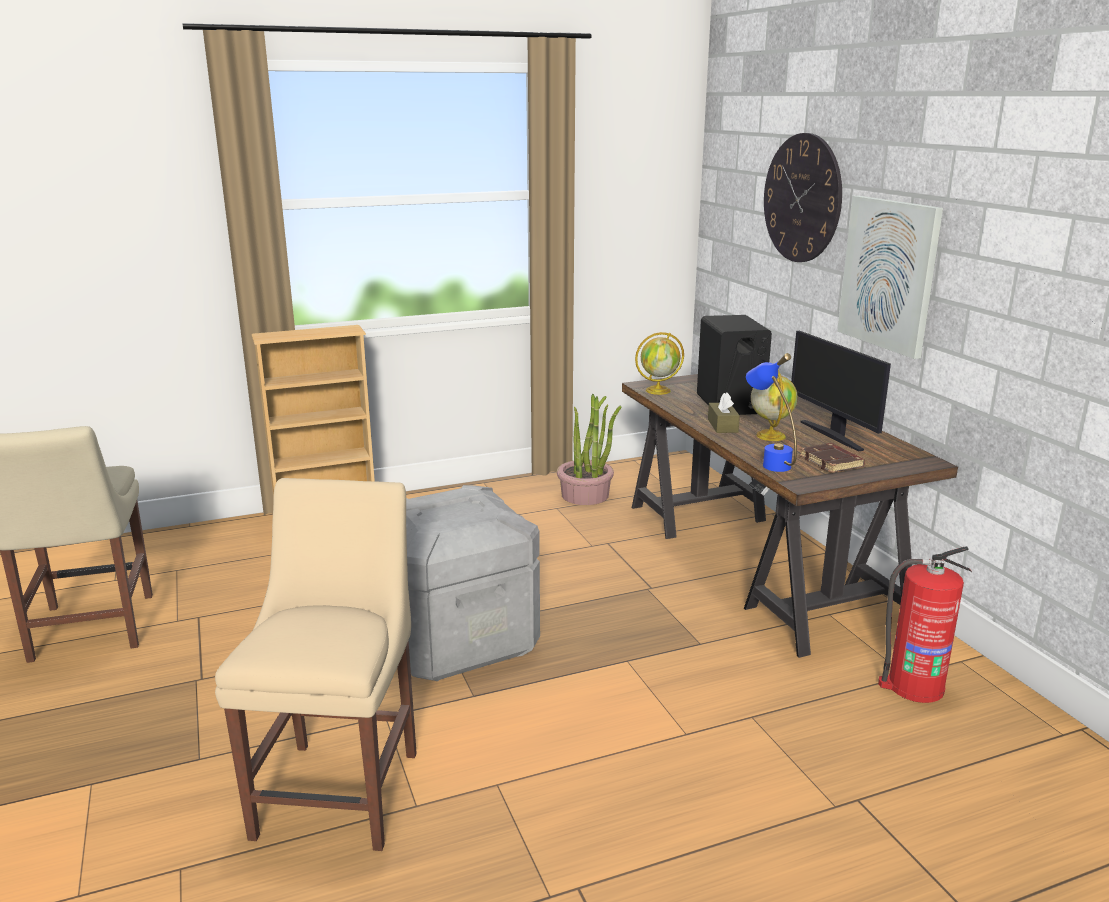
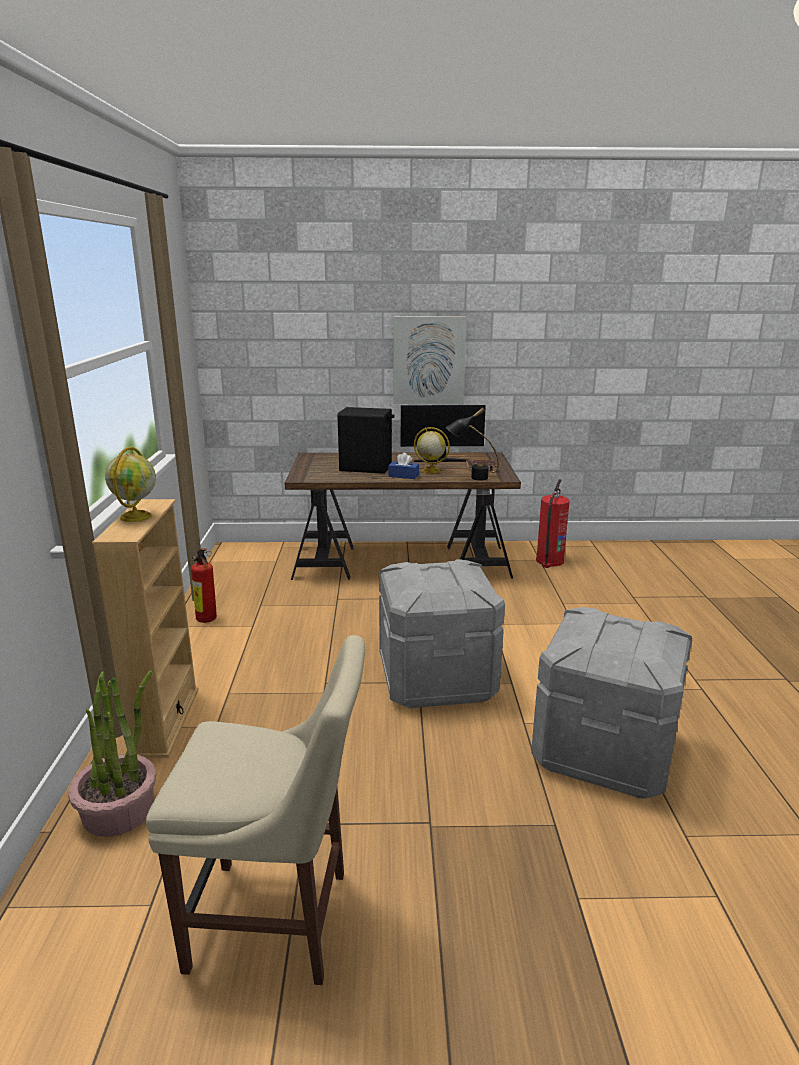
camera: 70 degrees left, 0 degrees up
(342, 787) = (603, 751): beige chair -> grey storage box
(505, 493) = (207, 620): none -> fire extinguisher
(585, 495) = (250, 590): potted plant -> potted plant (119, 810)
(658, 390) = (317, 477): globe -> globe (136, 516)
(722, 426) = (403, 476): brown tissue box -> blue tissue box
(769, 461) = (471, 478): blue table lamp -> black table lamp
(802, 198) = (335, 324): wall clock -> none

